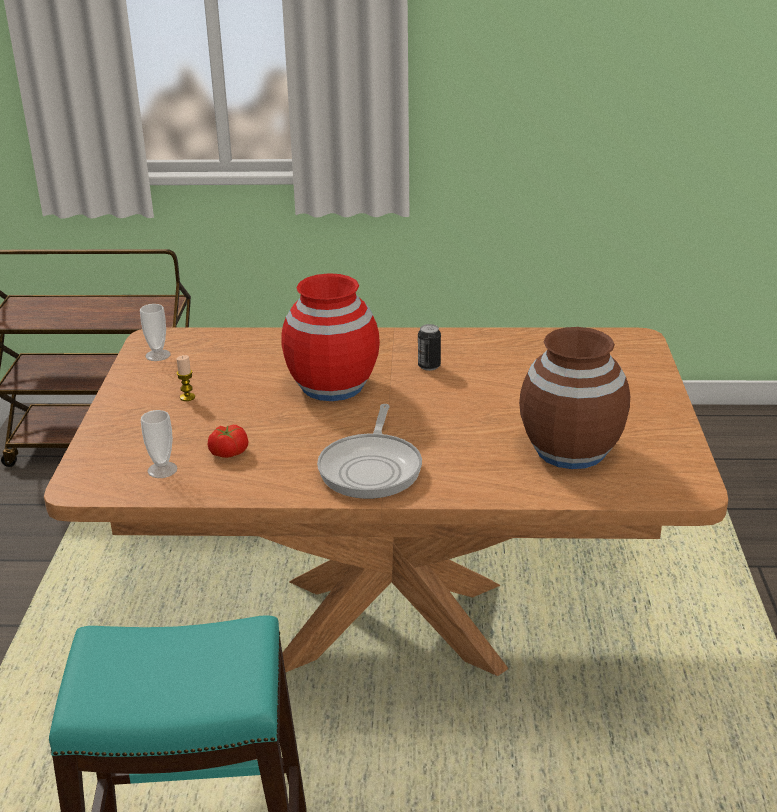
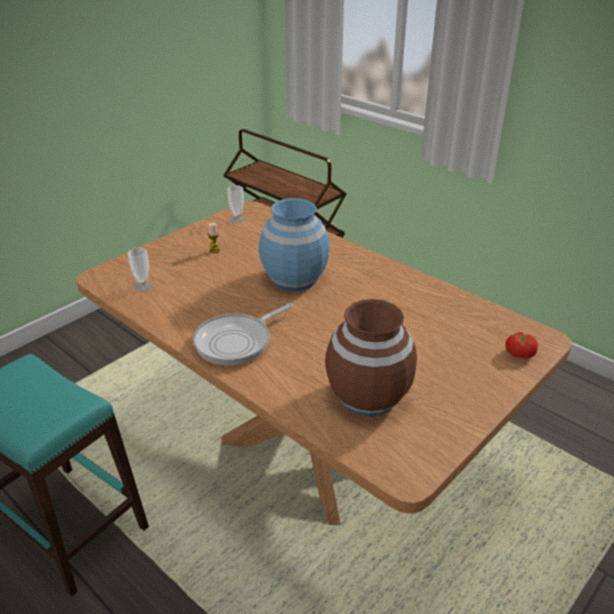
camera: 40 degrees right, 5 degrees up
(228, 452) = (185, 292): tomato -> tomato (519, 353)
(333, 386) = (294, 279): red vase -> blue vase
(429, 366) = (368, 292): can -> none

